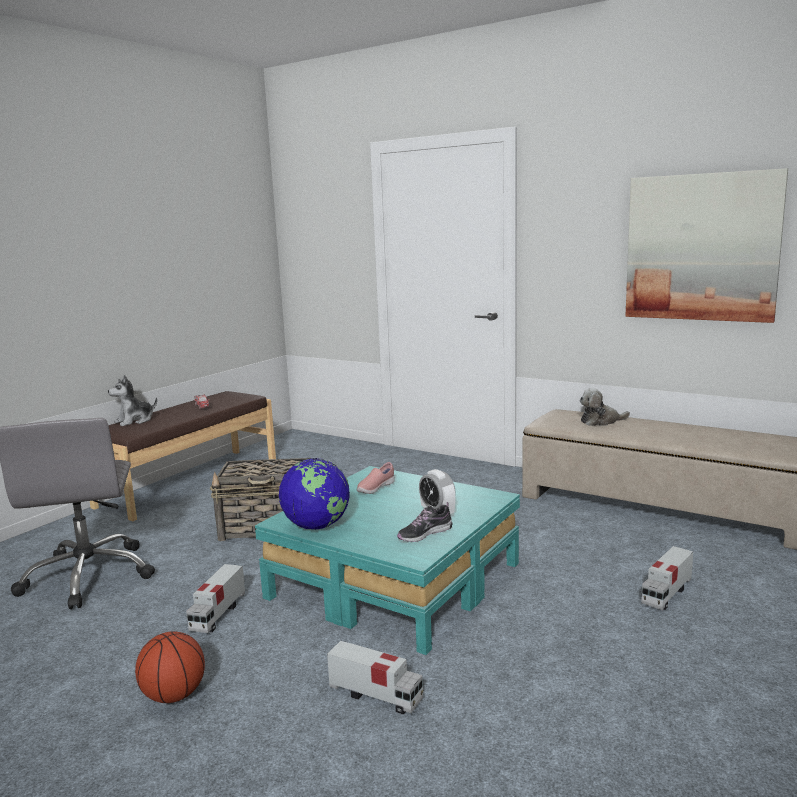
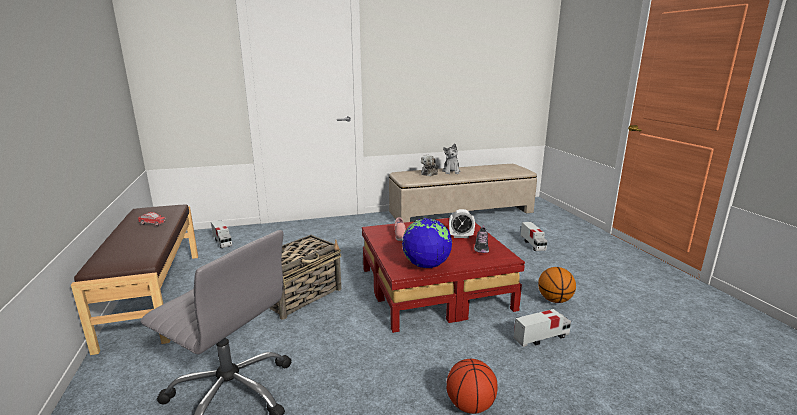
camera: 50 degrees left, 5 degrees up
(135, 421) = (110, 251): plush toy -> plush toy (451, 171)
(218, 614) = (388, 355): toy truck -> toy truck (222, 242)
(397, 580) = (435, 287): turquoise coffee table -> red coffee table
(503, 672) = (554, 300): none -> basketball
(701, 247) = (465, 72): picture -> none

